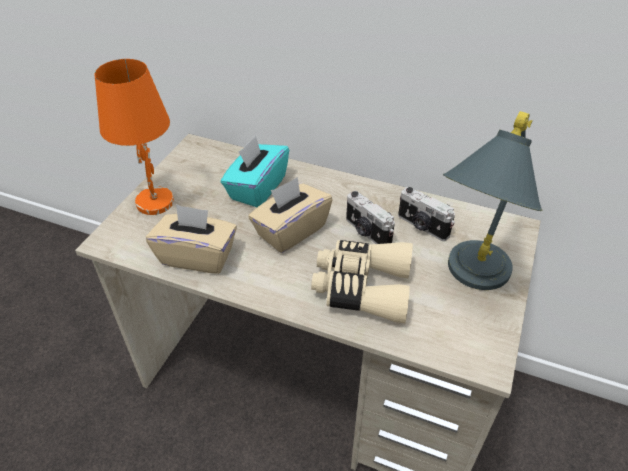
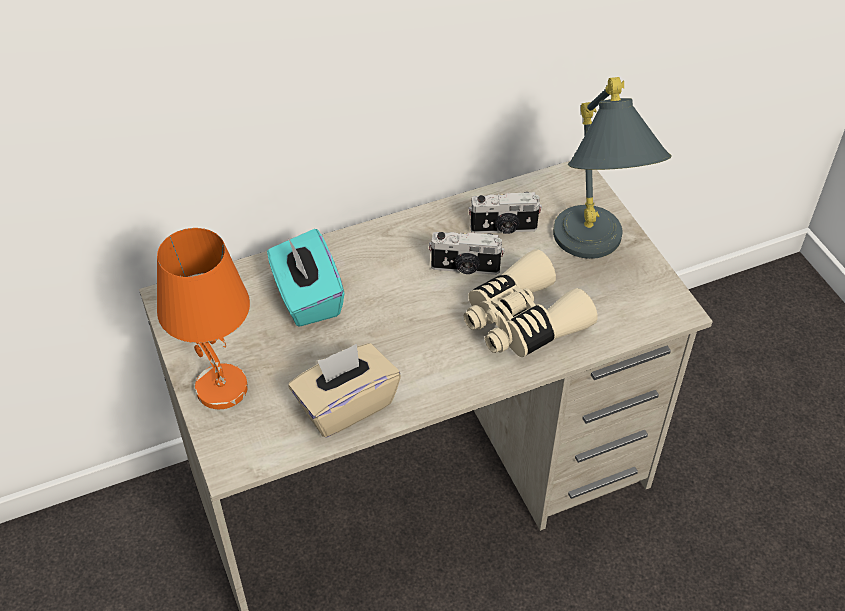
camera: 45 degrees left, 5 degrees up
(290, 231) = (397, 316): beige tissue box -> none

